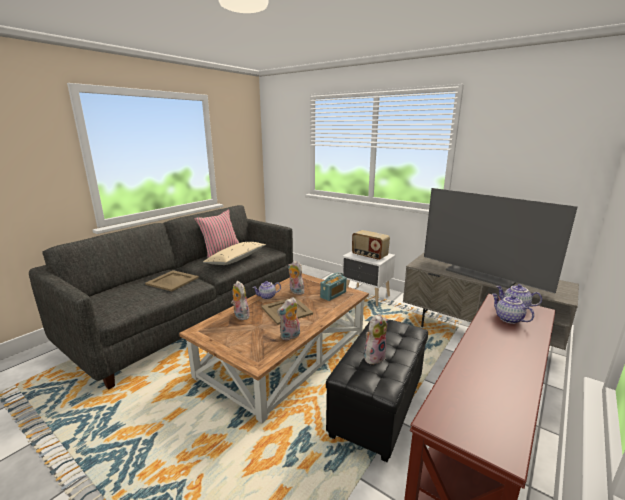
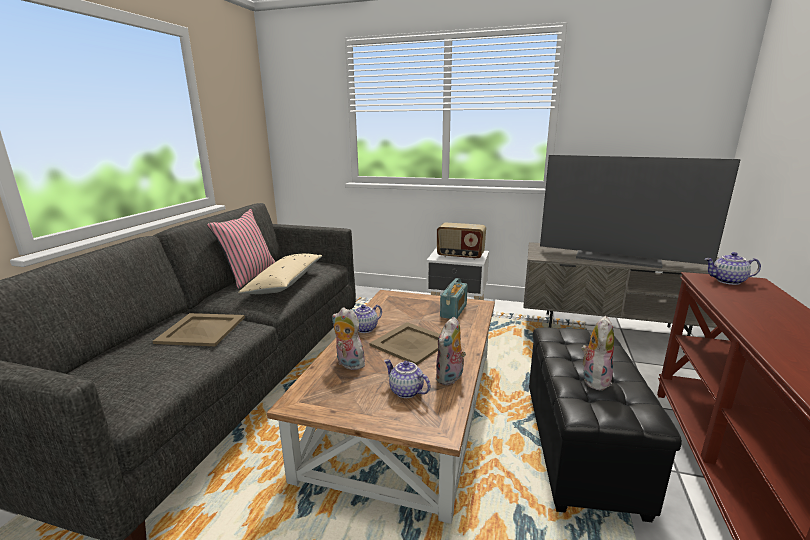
camera: 20 degrees left, 0 degrees up
(295, 291) = (399, 315): plush toy -> none
(508, 319) = (742, 295): teapot -> teapot (405, 391)

